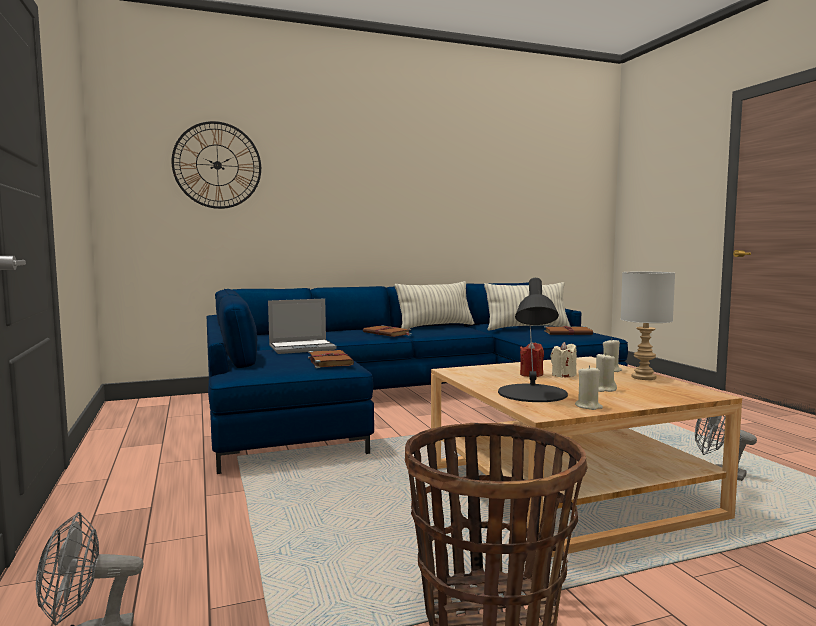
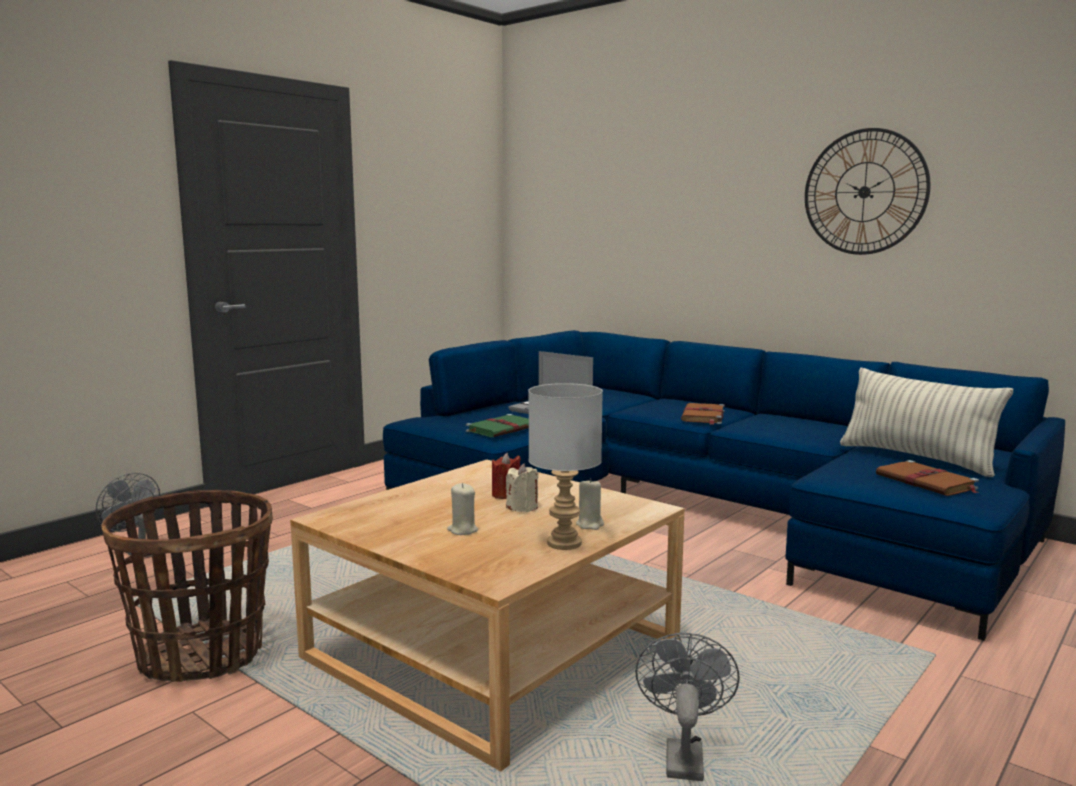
camera: 60 degrees right, 5 degrees up
(217, 165) = (599, 186): wall clock -> wall clock (864, 192)
(329, 361) = (502, 429): brown book -> green book
(435, 326) = (808, 422): pillow -> none
(532, 393) = (408, 505): black table lamp -> none
(588, 406) = (368, 531): beige candle -> none

